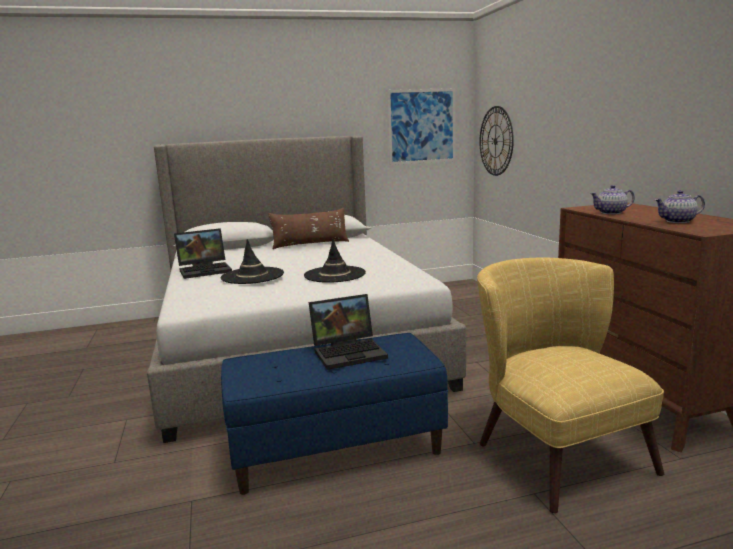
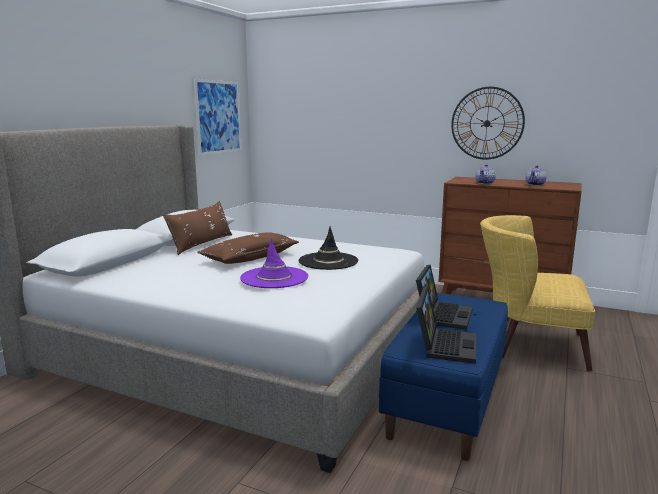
camera: 50 degrees left, 0 degrees up
(206, 270) = (191, 286): laptop -> laptop (444, 345)
(252, 276) = (274, 278): black hat -> purple hat
(299, 260) = (250, 257): none -> brown pillow
(495, 141) = (287, 132): wall clock -> wall clock (487, 123)

